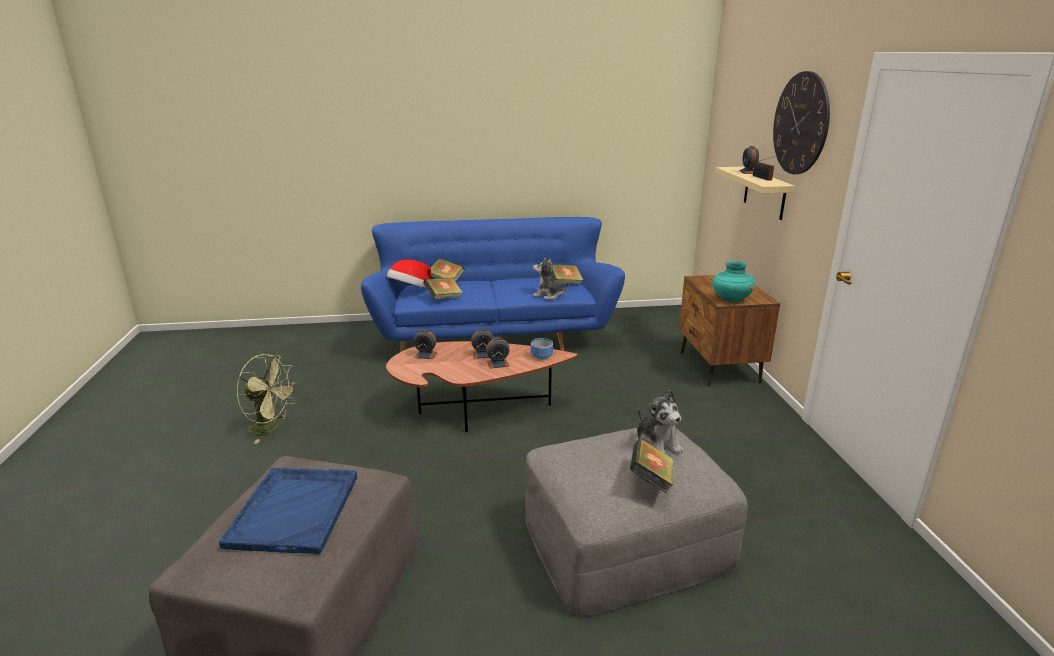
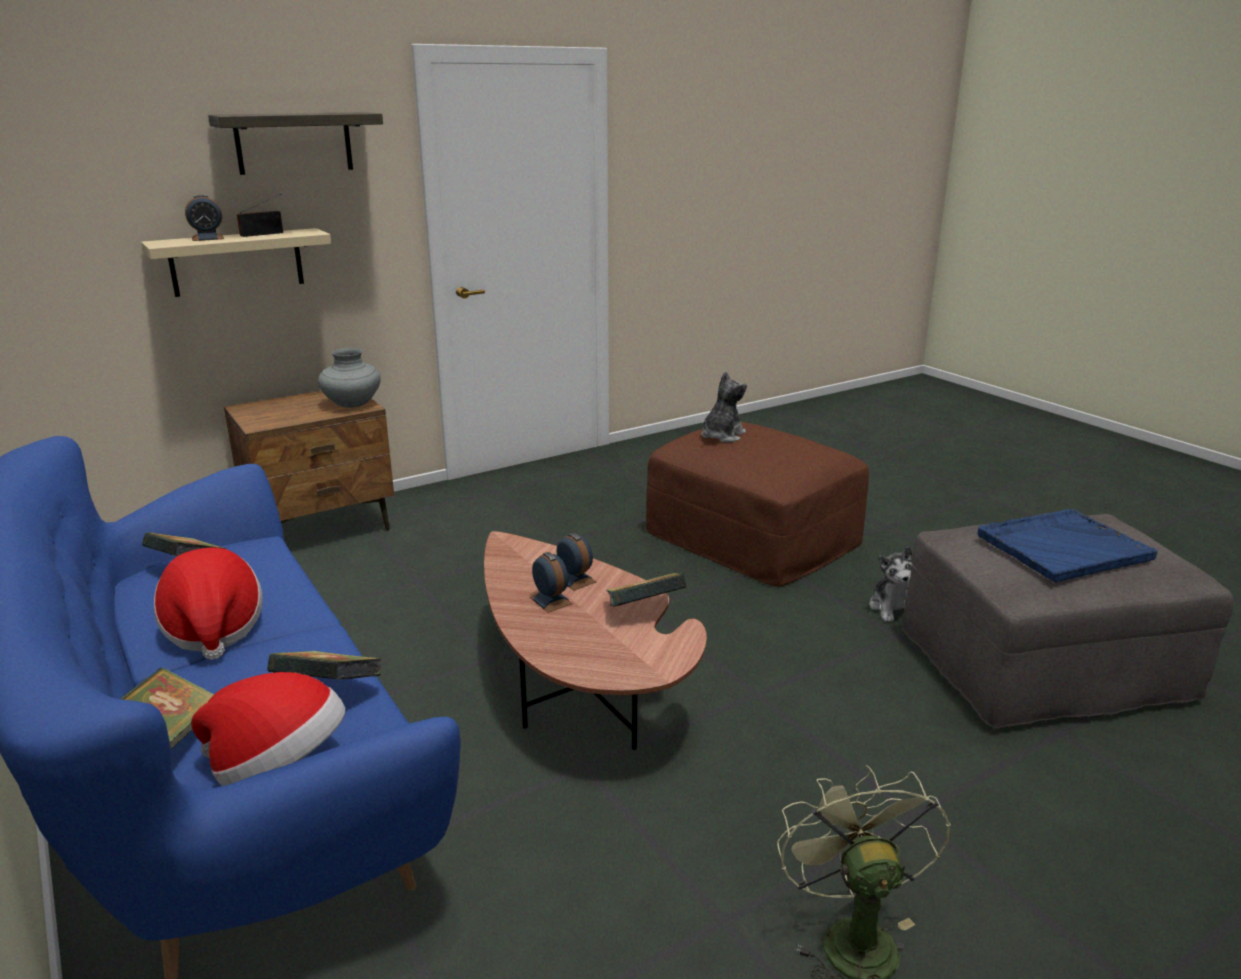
camera: 115 degrees left, 0 degrees up
(425, 355) = (595, 654): alarm clock -> none
(509, 287) = (213, 629): none -> hat
(542, 357) = (523, 552): bowl -> none
(548, 295) = (268, 573): plush toy -> plush toy (893, 608)
(625, 543) = (751, 536): grey ottoman -> brown ottoman
(650, 481) = (781, 432): book -> book (644, 611)
(731, 299) = (352, 404): turquoise vase -> grey vase
(800, 123) = (294, 143): wall clock -> shelf

